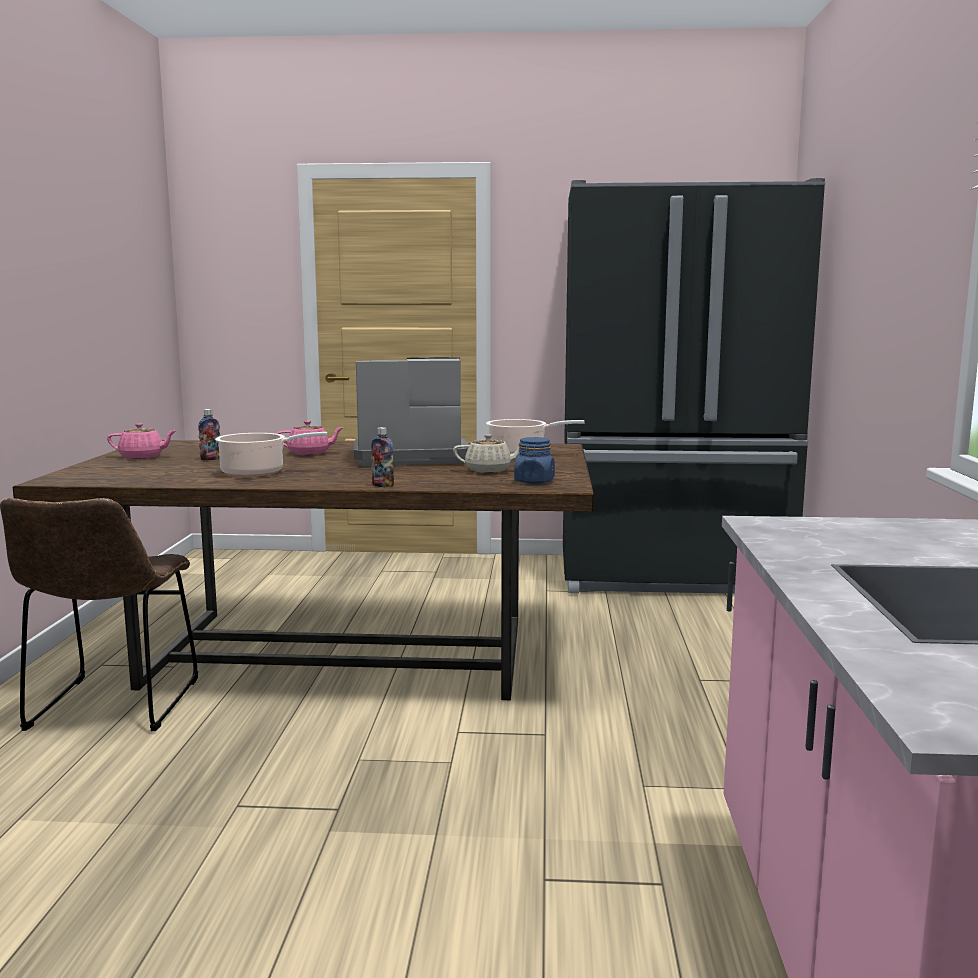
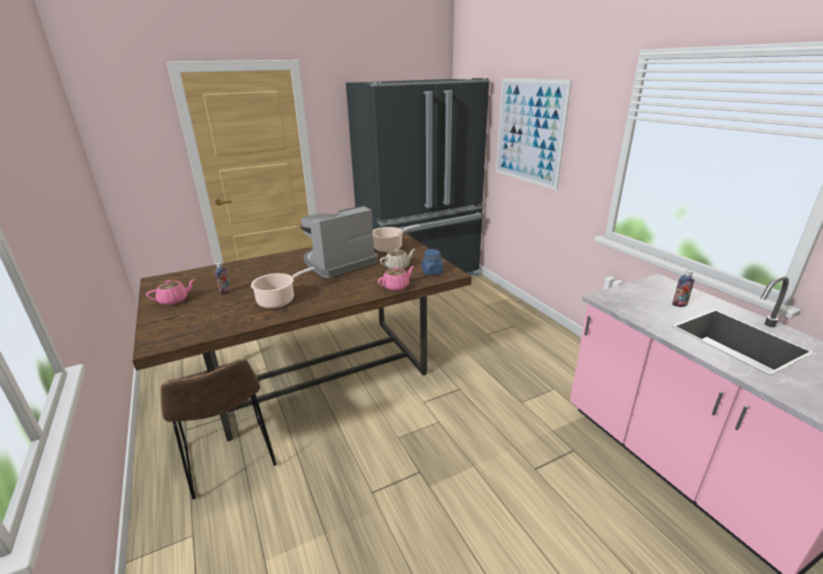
camera: 30 degrees left, 15 degrees up
(310, 453) = (277, 271): pink teapot -> pink teapot (396, 286)
(383, 485) = (368, 295): bottle -> bottle (679, 304)
(868, 267) = (529, 132): none -> picture

